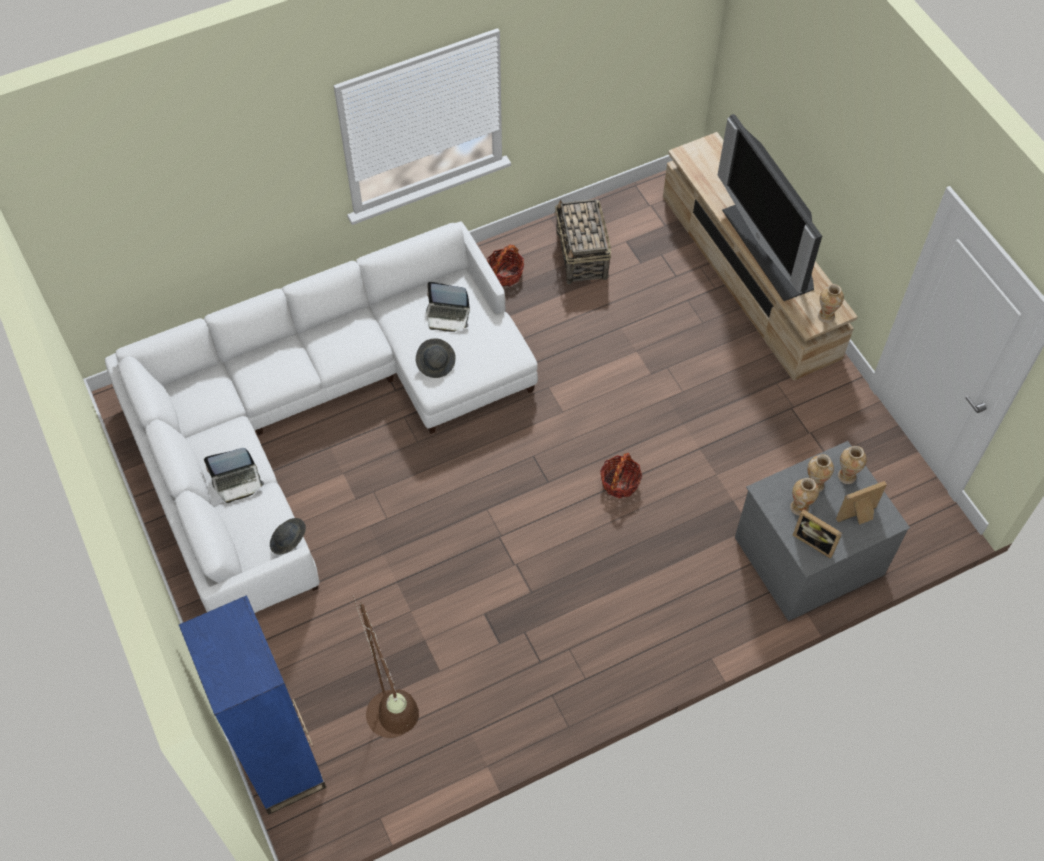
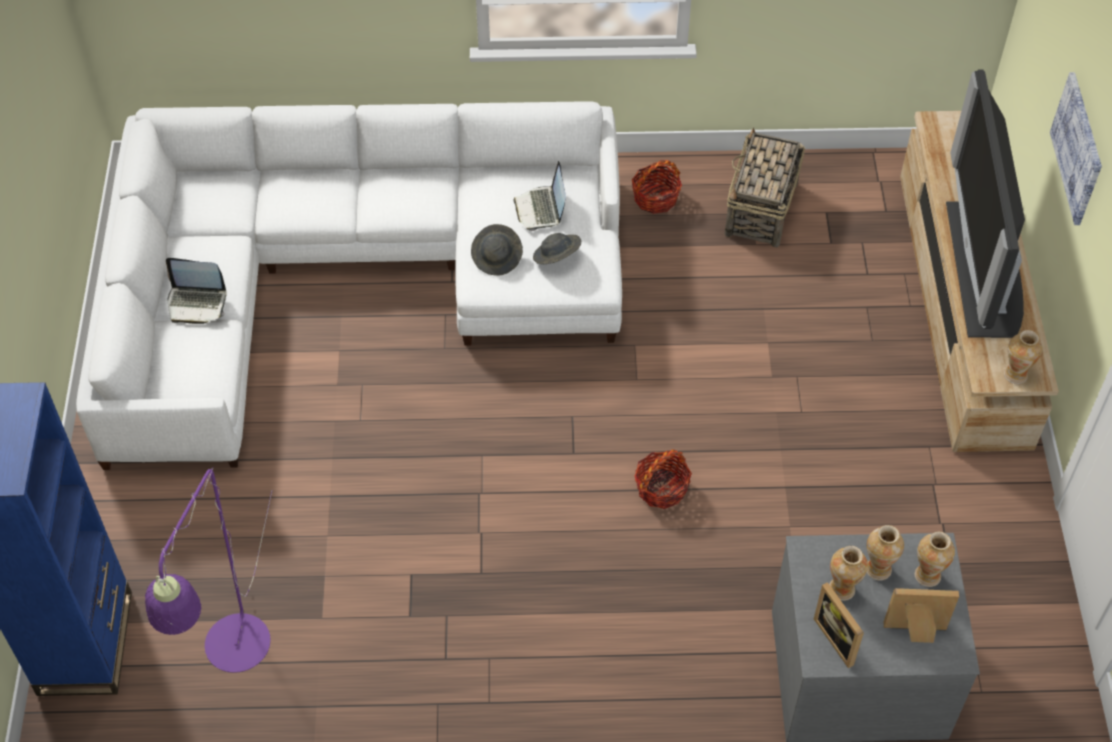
camera: 25 degrees right, 5 degrees down
(289, 541) = (214, 390): grey hat -> grey hat (556, 257)
(395, 726) = (234, 659): brown floor lamp -> purple floor lamp
(447, 315) = (541, 209): laptop -> laptop turned 45 degrees clockwise
(822, 150) = (1078, 148): none -> picture

